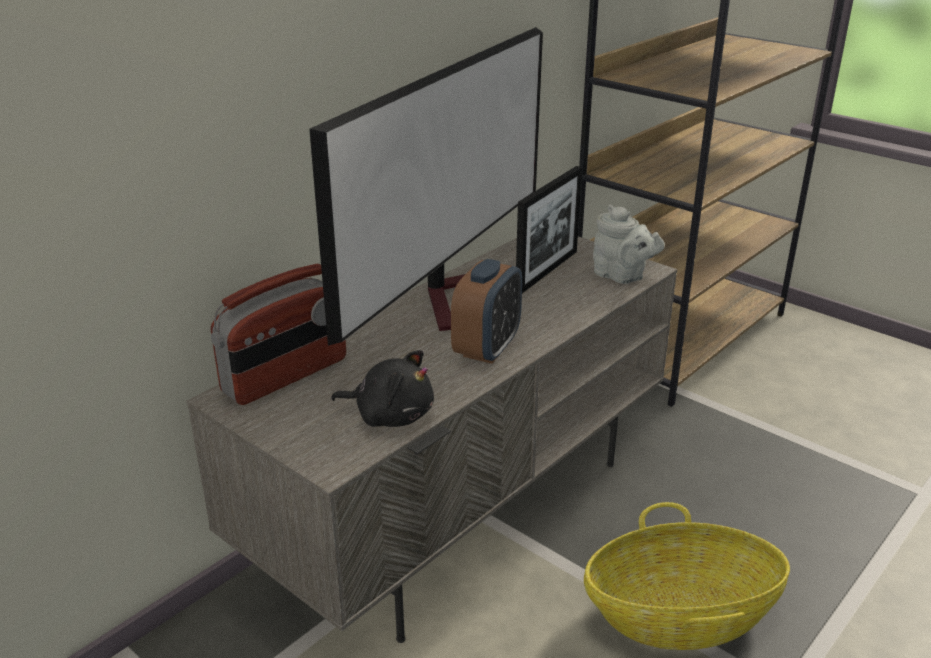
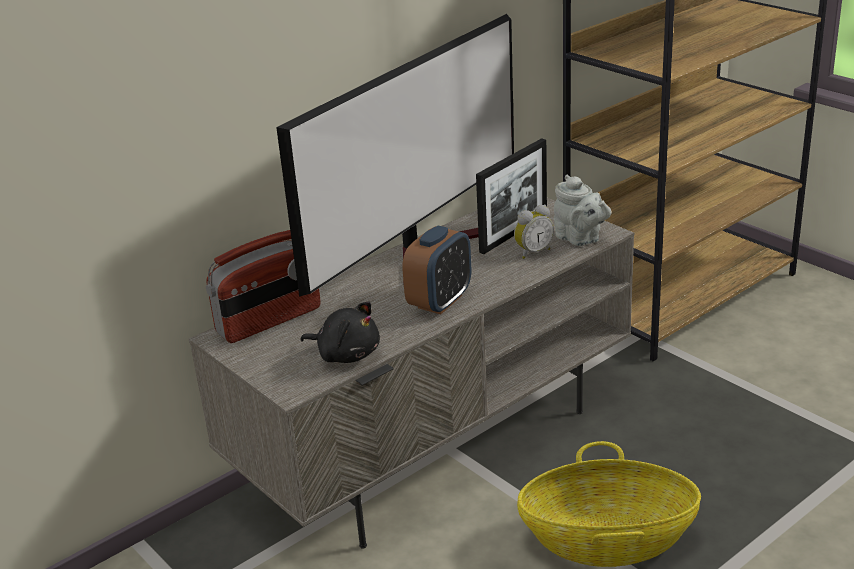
camera: 10 degrees right, 0 degrees up
(574, 291) = (532, 252): none -> alarm clock

